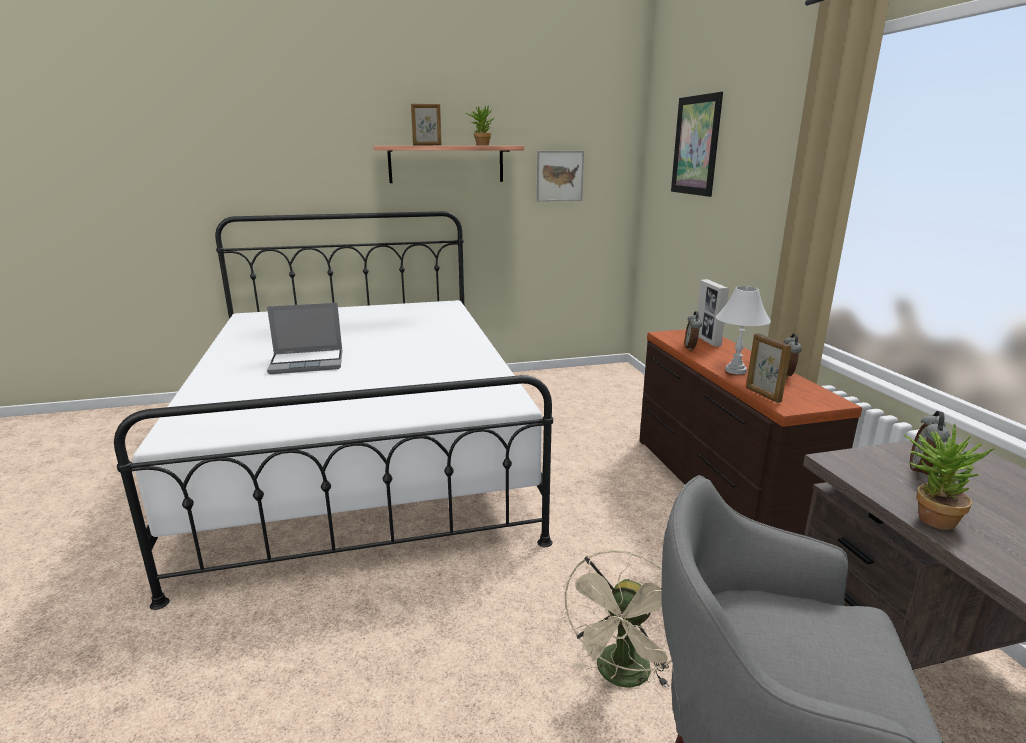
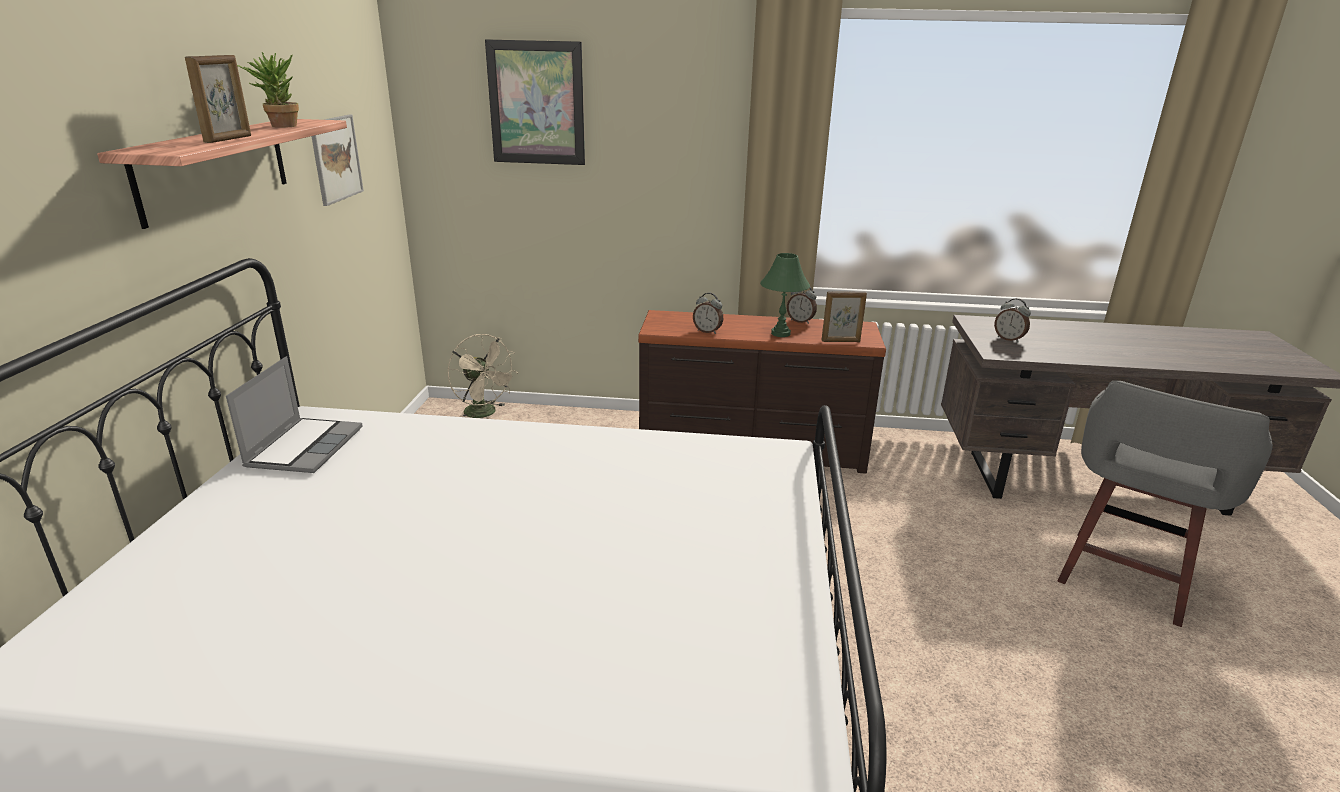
camera: 70 degrees left, 5 degrees up
(308, 363) = (511, 587): laptop -> laptop (304, 447)
(622, 677) = (992, 582): beige fan -> beige fan (485, 414)
(707, 341) = (691, 320): picture frame -> none
(735, 370) = (780, 333): white table lamp -> green table lamp
(928, 517) = (1068, 357): potted plant -> none

